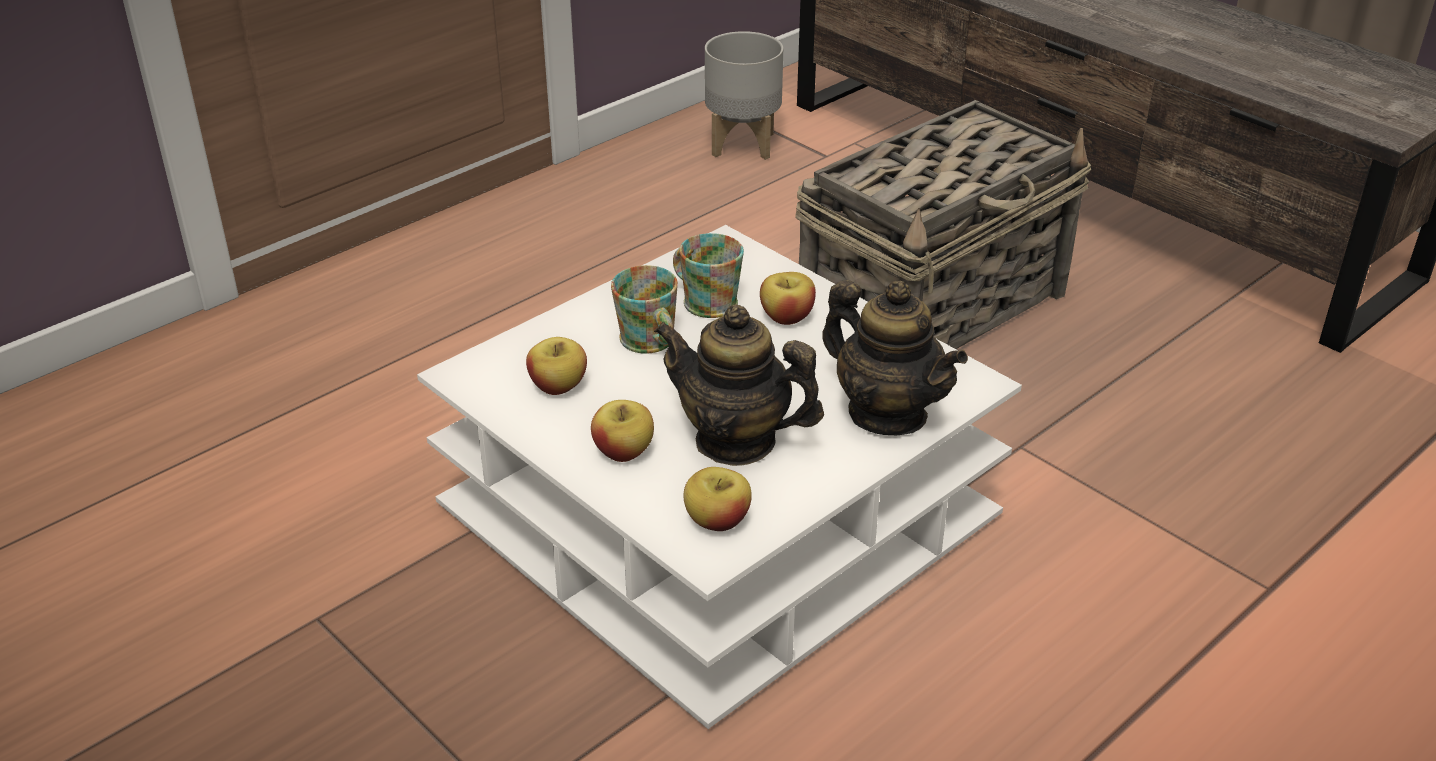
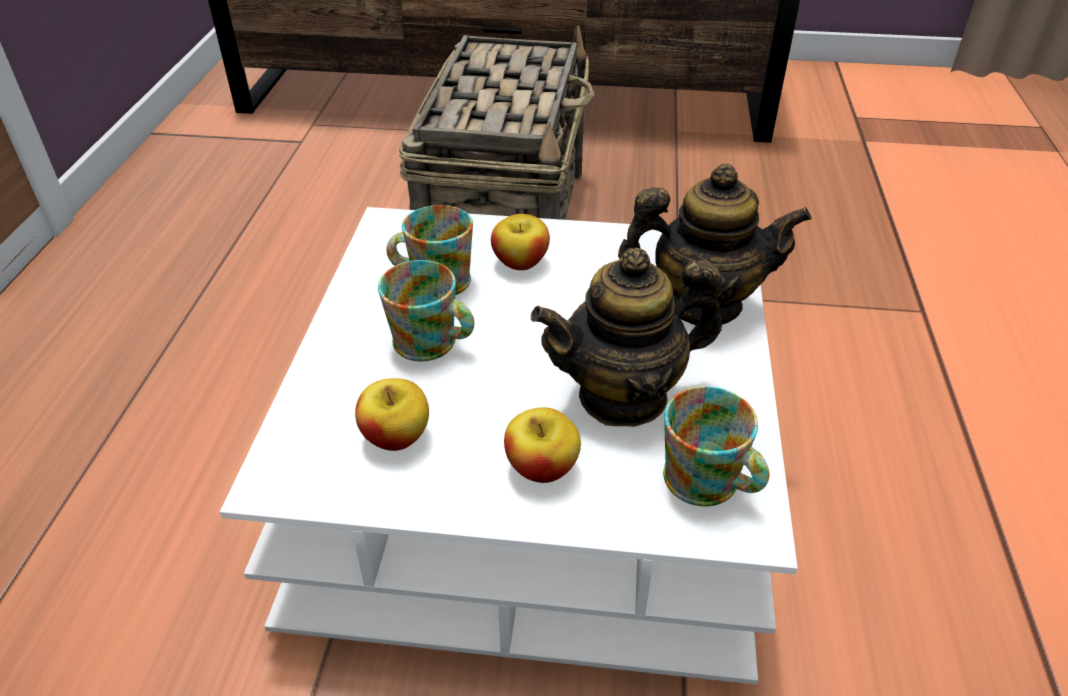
camera: 40 degrees left, 5 degrees up
(717, 521) = (709, 484): apple -> mug
(743, 144) = (221, 156): grey planter -> none

